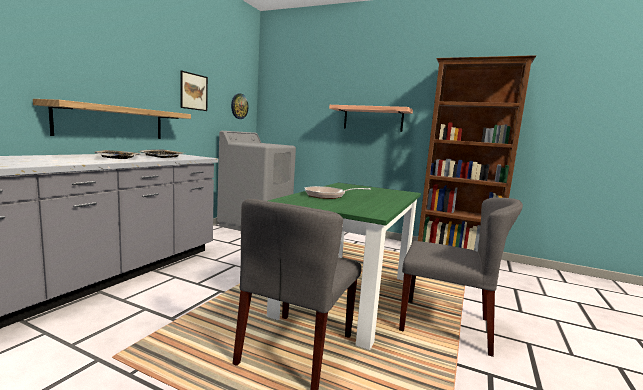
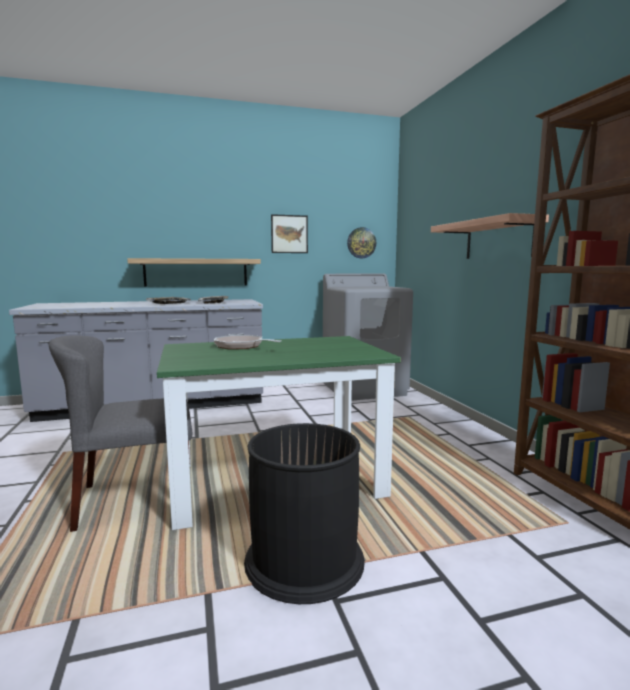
camera: 50 degrees right, 0 degrees up
(446, 325) = (304, 560): grey chair -> black trash can

